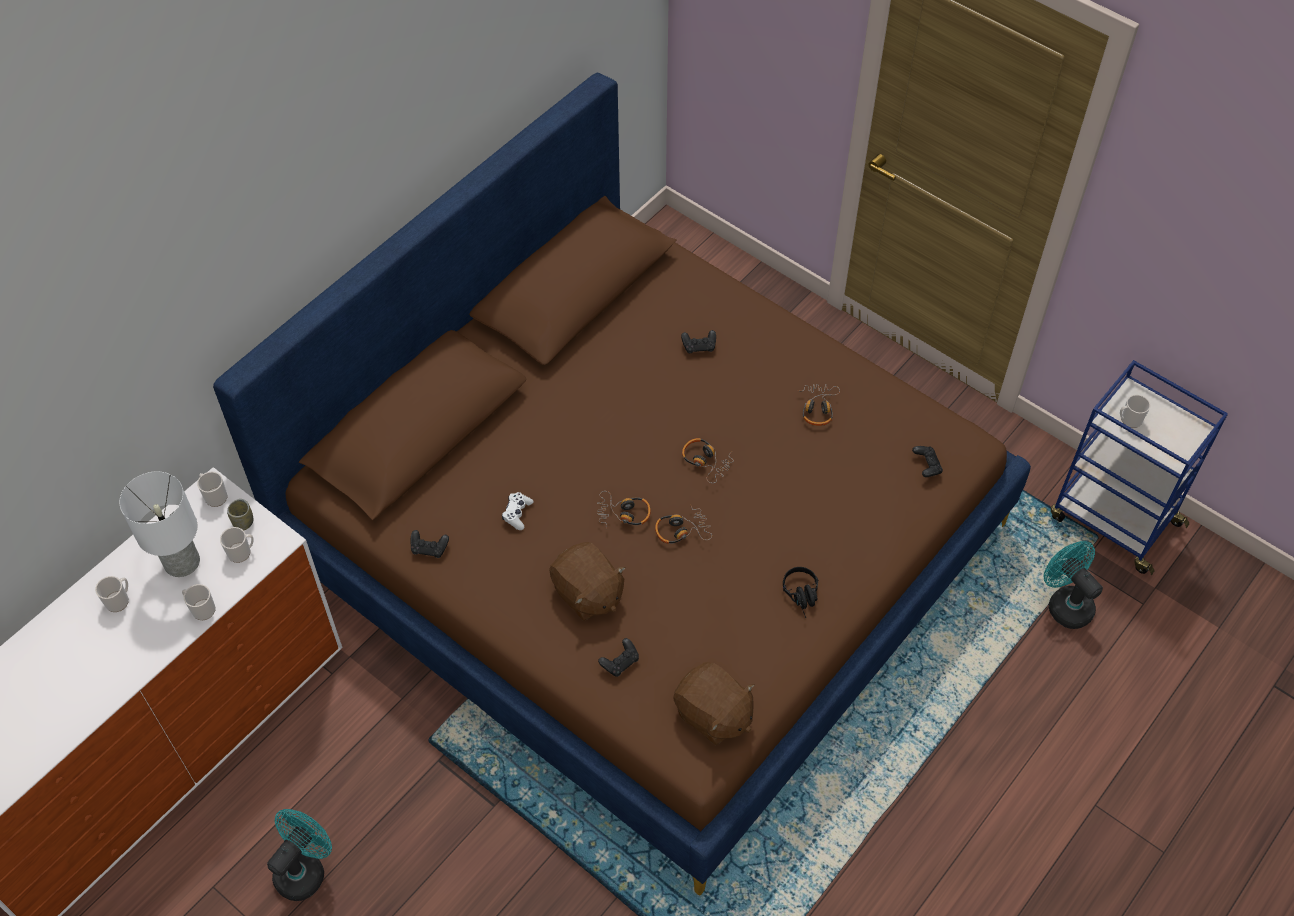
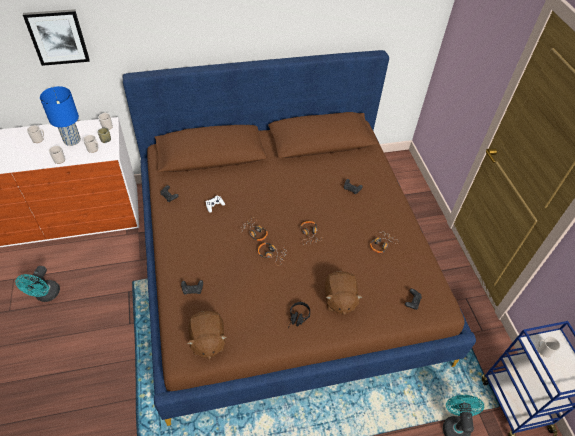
camera: 35 degrees right, 5 degrees down
(95, 389) = (57, 37): none -> picture
(183, 562) = (72, 140): white table lamp -> blue table lamp
(304, 869) = (46, 296): turquoise fan -> turquoise fan turned 120 degrees clockwise
(587, 594) = (208, 253): brown plush toy -> brown plush toy (339, 300)

